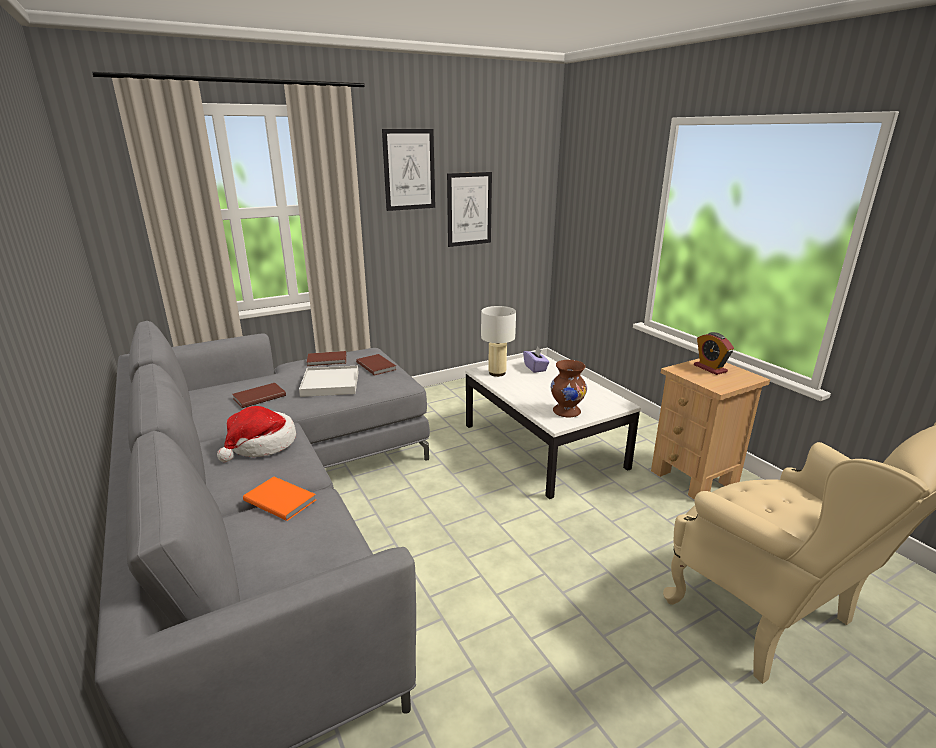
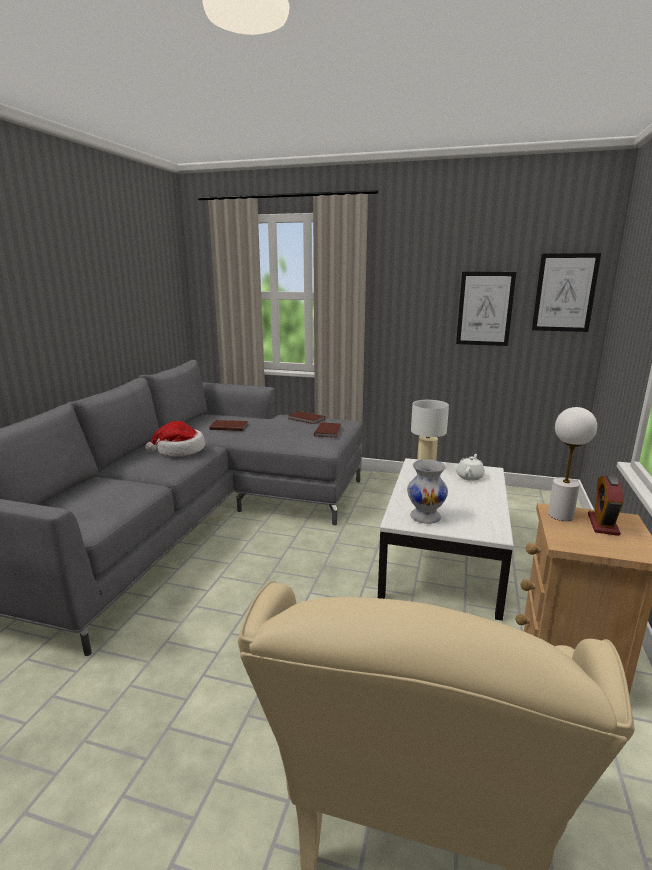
camera: 45 degrees right, 5 degrees down
(280, 499) = (131, 479): orange book -> none
(330, 384) = (278, 432): white tray -> none
(409, 170) = (421, 267): picture -> picture (565, 293)
(535, 368) = (470, 476): purple tissue box -> white teapot
(566, 412) = (425, 517): brown vase -> white vase
(685, 371) = (560, 515): none -> white table lamp

